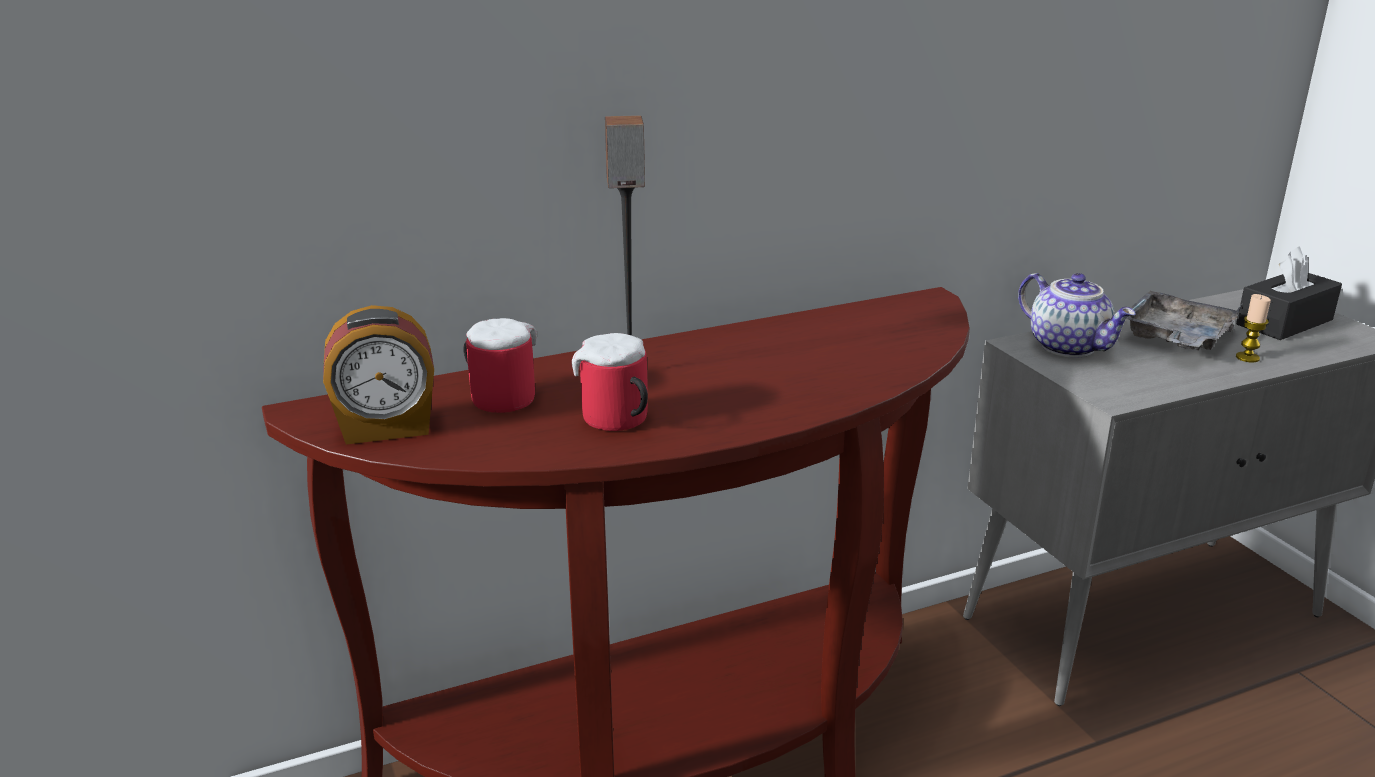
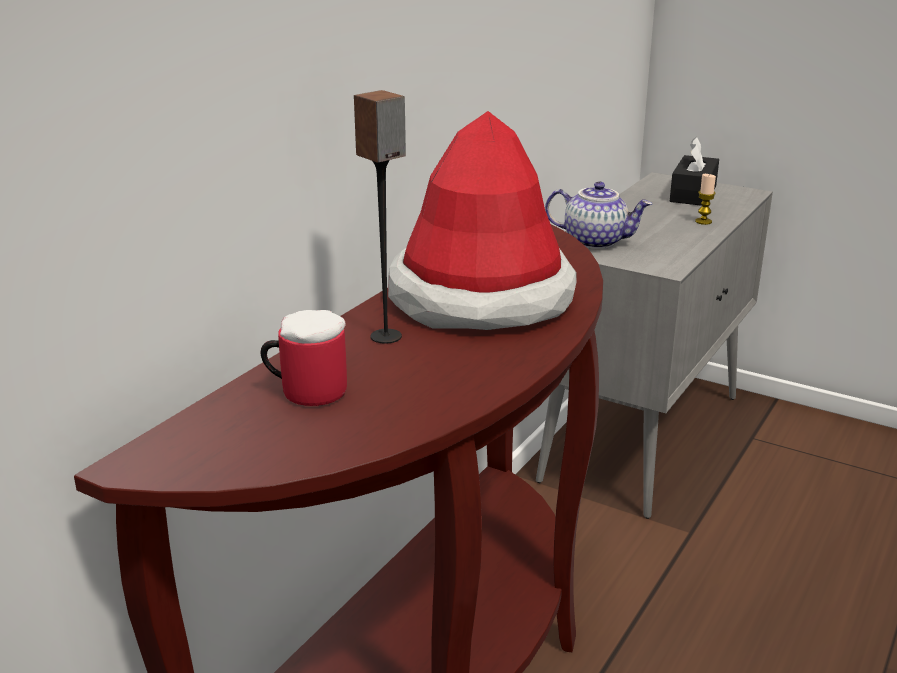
camera: 35 degrees left, 0 degrees up
(386, 428) = (244, 451): alarm clock -> none
(618, 422) = (439, 379): mug -> none
(772, 361) = (481, 297): none -> hat
(1176, 338) = (649, 219): grey tray -> none

